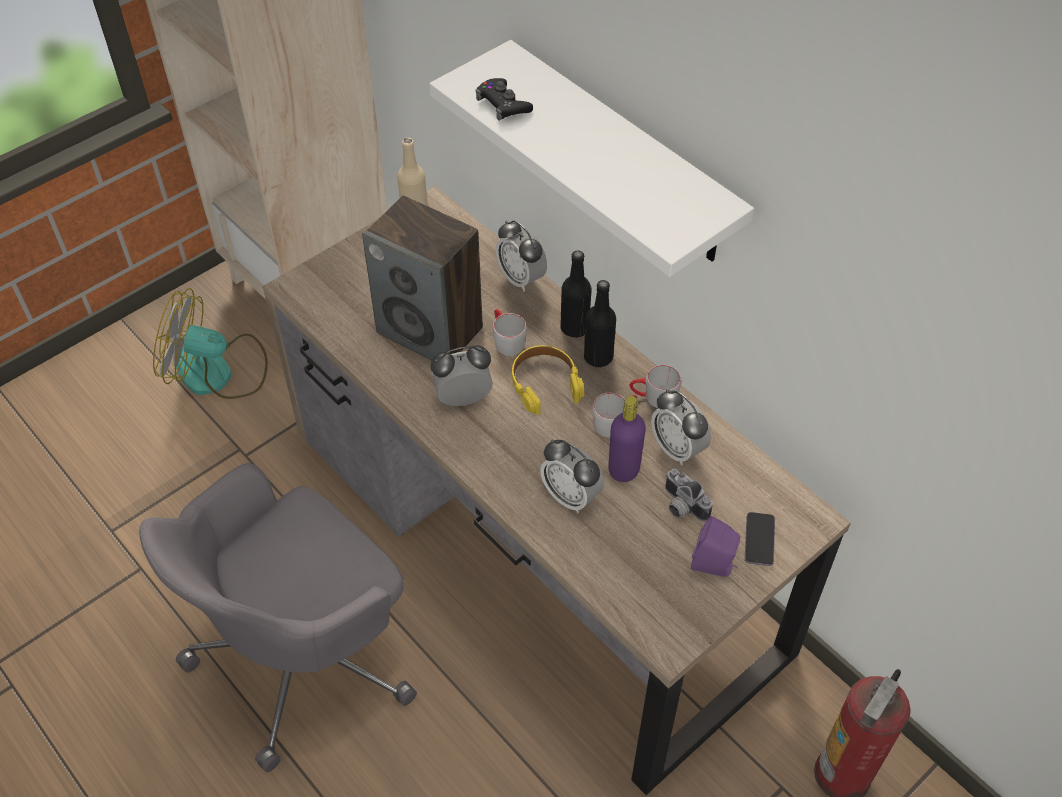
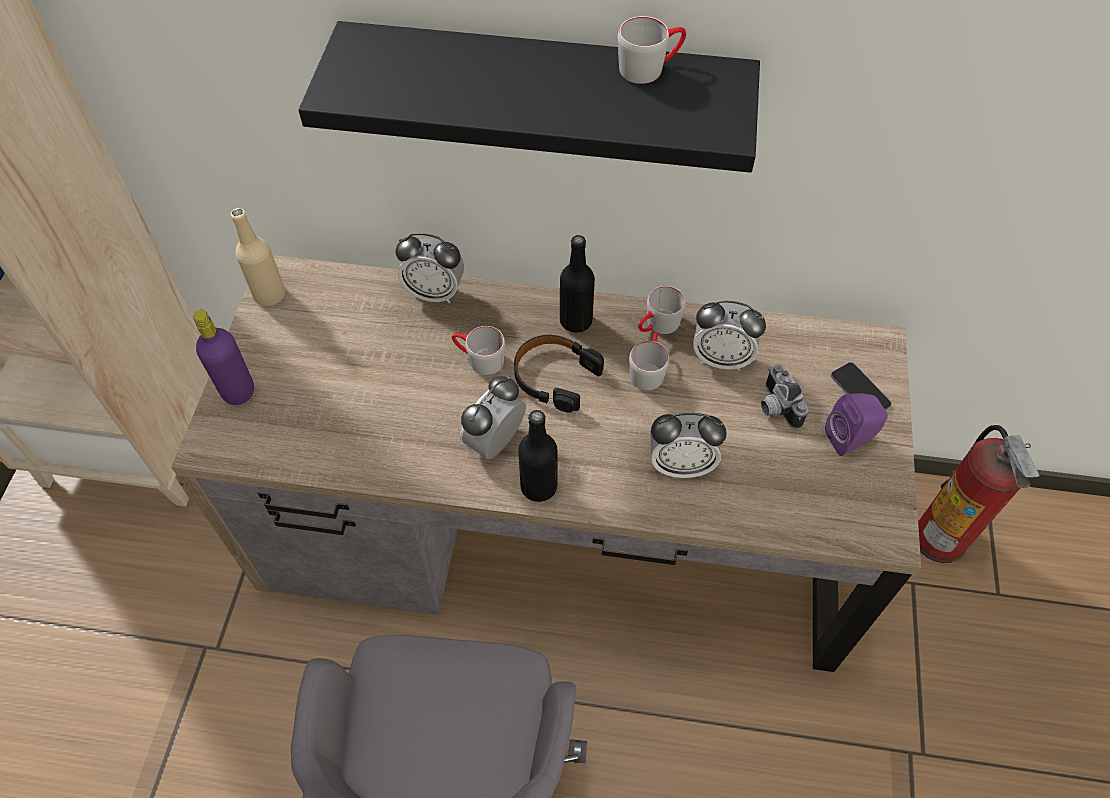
camera: 40 degrees left, 5 degrees up
(218, 373) = (111, 588): fan -> none
(431, 330) = (398, 396): speaker -> none
(503, 104) = (408, 90): black game controller -> none
(545, 384) = (554, 376): yellow headphones -> black headphones
(574, 328) = (529, 308): black bottle -> black bottle (538, 486)
(622, 155) = (545, 88): white shelf -> black shelf
(623, 470) = (698, 408): purple bottle -> purple bottle (238, 391)
(671, 171) = (650, 67): none -> grey mug
(681, 506) = (775, 407): camera -> camera turned 60 degrees clockwise

